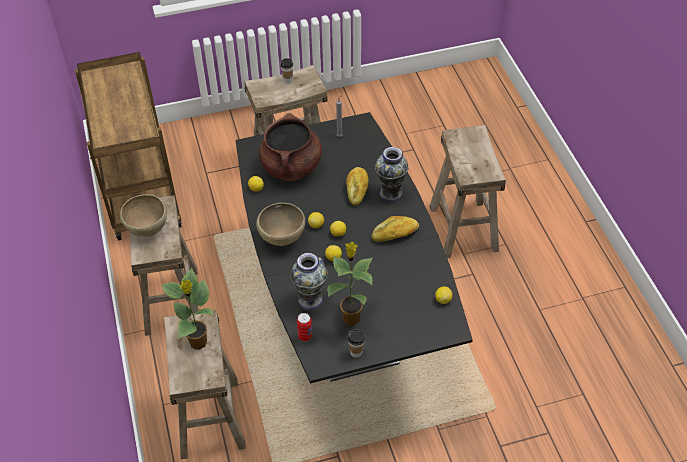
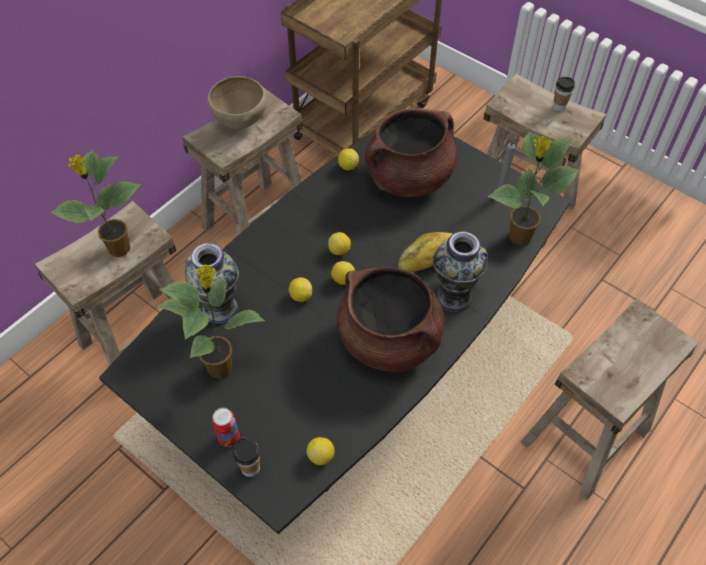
camera: 55 degrees right, 5 degrees up
(282, 238) = (293, 231): brown bowl -> none
(305, 336) = (161, 335): can -> can (228, 438)
(356, 352) = (170, 402): cup -> cup (250, 468)
(375, 146) = (519, 238): none -> potted plant
(395, 234) = (390, 339): bread -> brown cooking pot

